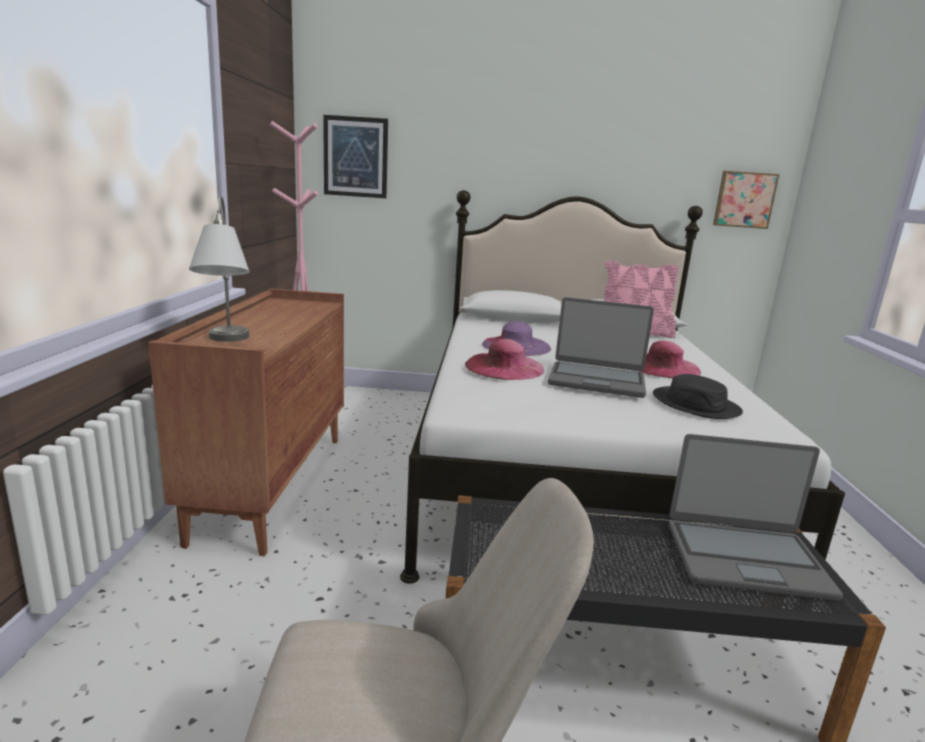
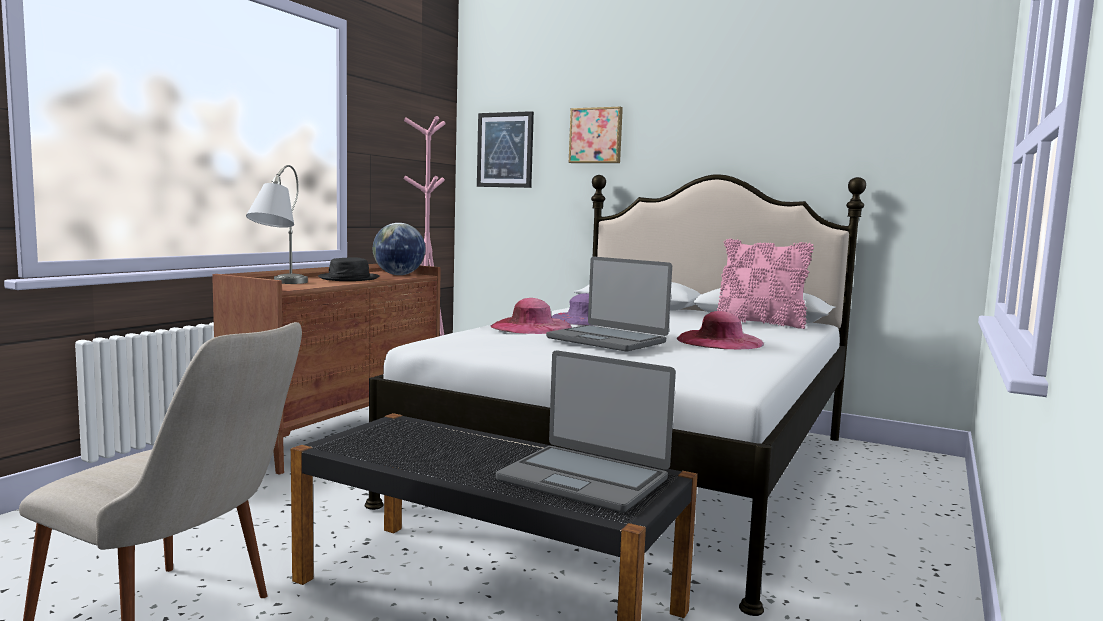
camera: 25 degrees right, 10 degrees down
(304, 305) = (398, 275): none -> globe
(695, 404) = (682, 361): black hat -> black hat (349, 278)
(744, 199) = (926, 167): picture -> picture (596, 135)

